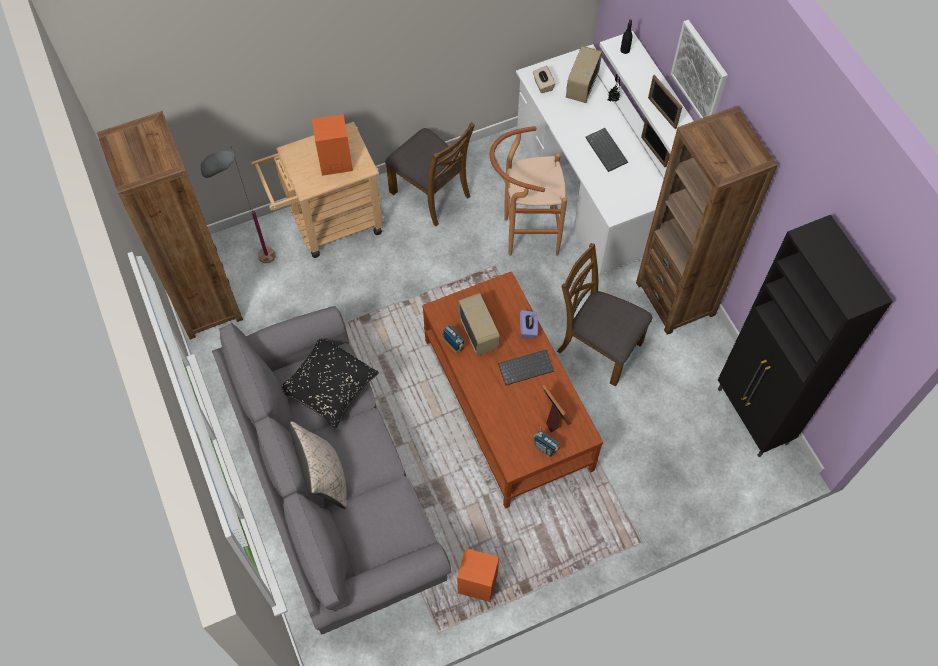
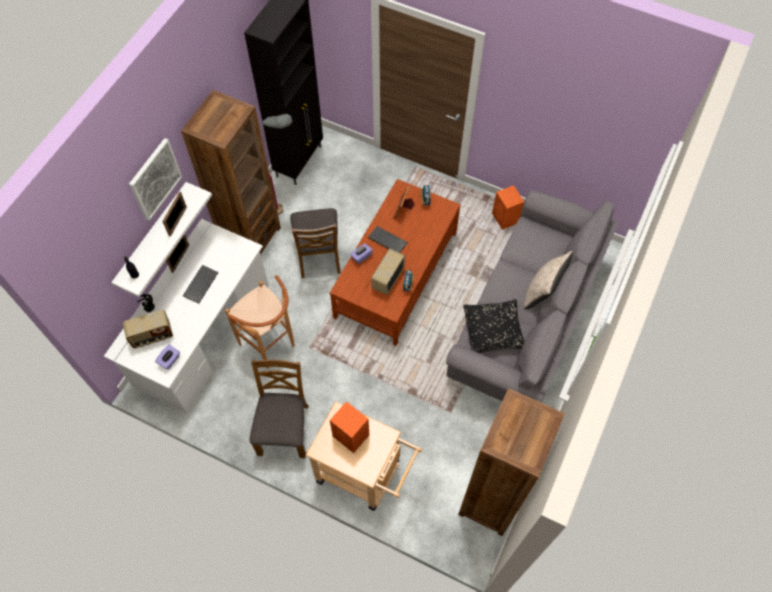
camera: 130 degrees left, 0 degrees up
(258, 269) = (437, 489): grey floor lamp -> grey floor lamp (288, 210)
(543, 85) = (170, 360): beige tissue box -> purple tissue box

